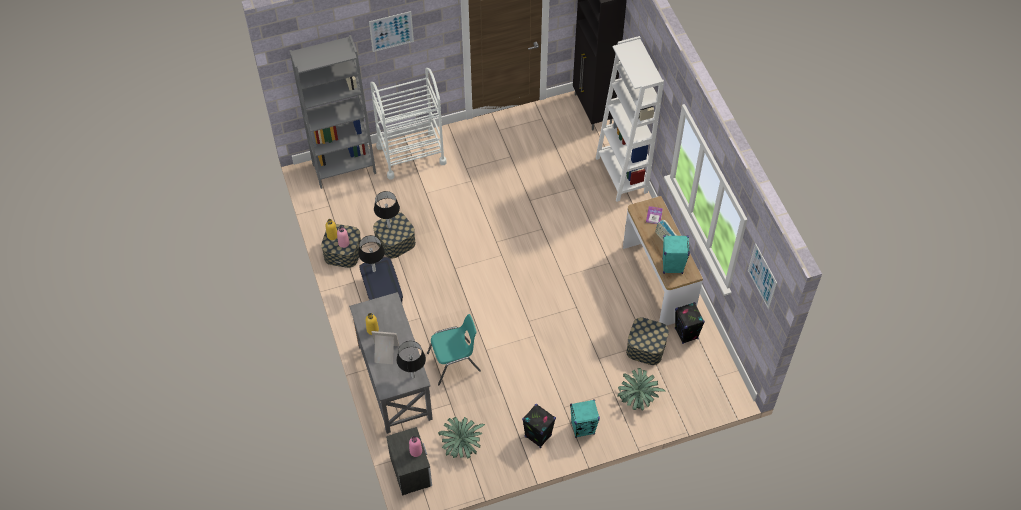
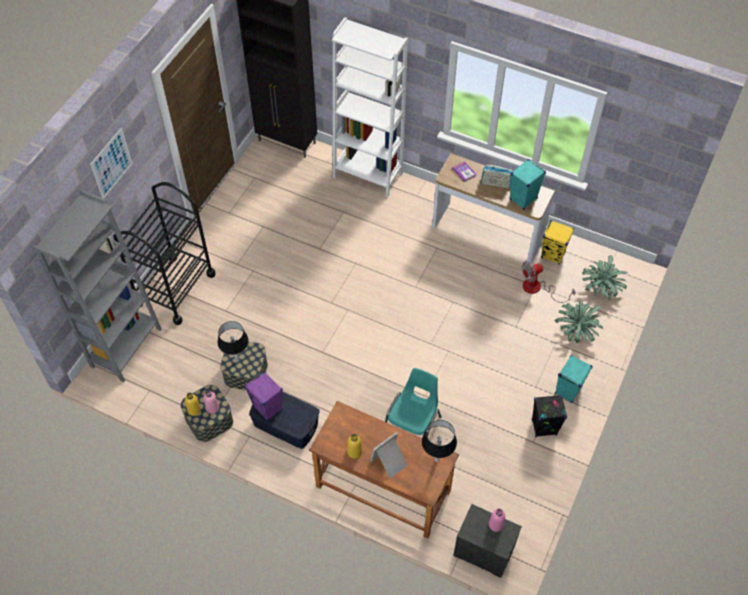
camera: 45 degrees left, 0 degrees up
(374, 270) = (268, 408): black table lamp -> purple speaker
(394, 382) = (382, 489): grey desk -> brown desk
(411, 154) = (175, 289): white cart -> black cart
(461, 444) = (497, 489): potted plant -> potted plant (601, 288)
(646, 347) = (538, 289): storage box -> fan
(686, 334) = (553, 255): black speaker -> yellow speaker
(762, 276) = (651, 133): picture -> none

